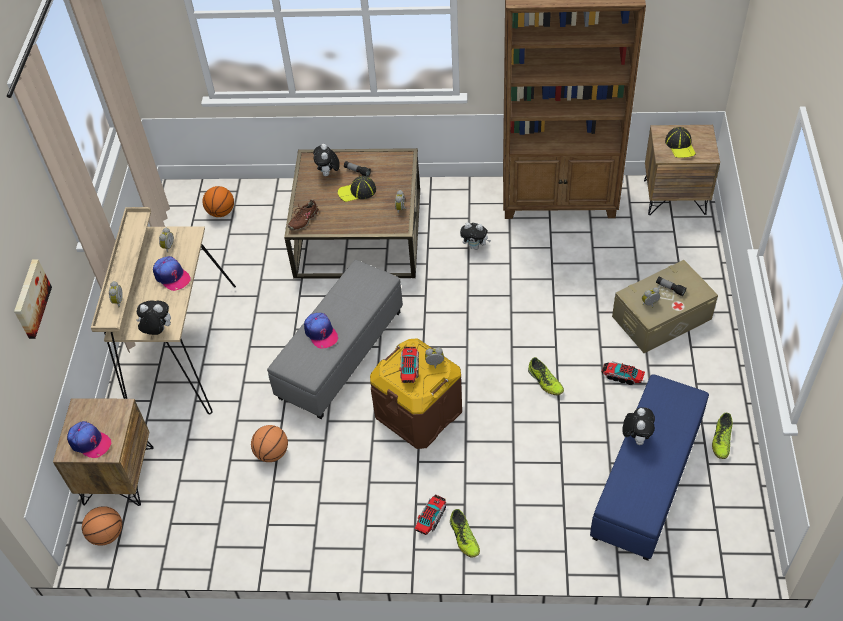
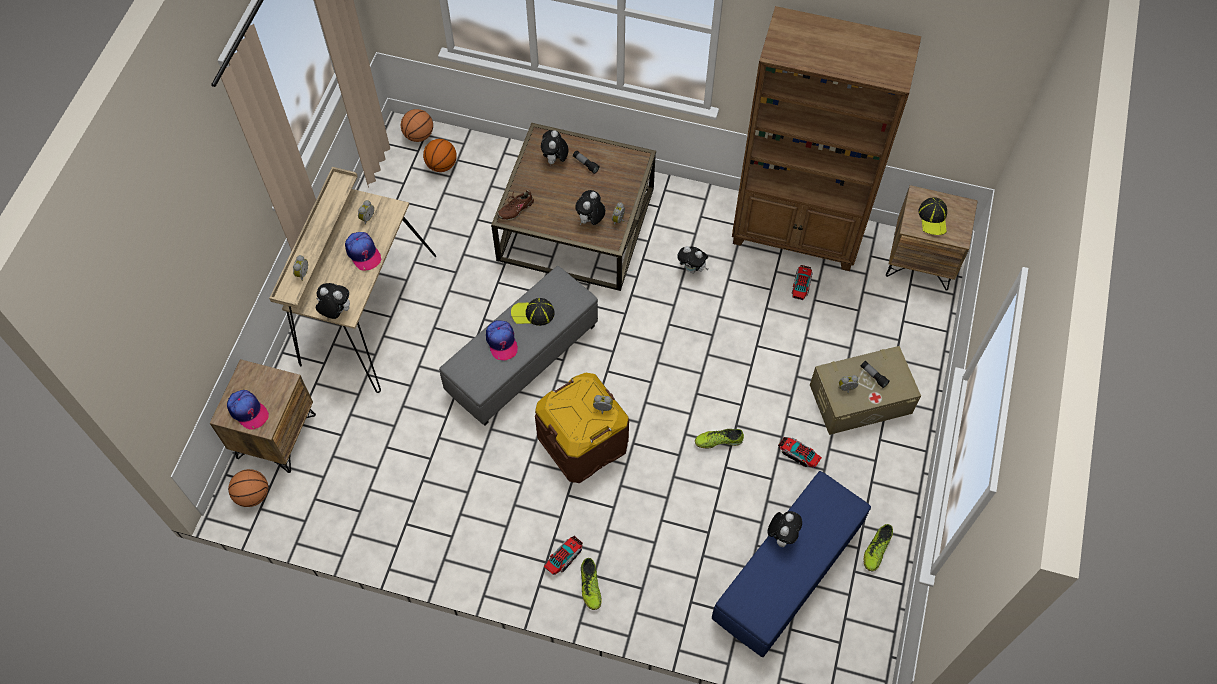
camera: 10 degrees right, 10 degrees up
(30, 298) = (210, 270): picture -> none
(272, 453) = (428, 450): basketball -> basketball (419, 135)
(357, 191) = (579, 188): cap -> cap (533, 313)
(375, 214) = (590, 220): none -> plush toy
(409, 368) = (576, 407): toy truck -> toy truck (801, 285)
(545, 381) = (718, 441): shoe -> shoe turned 105 degrees clockwise

